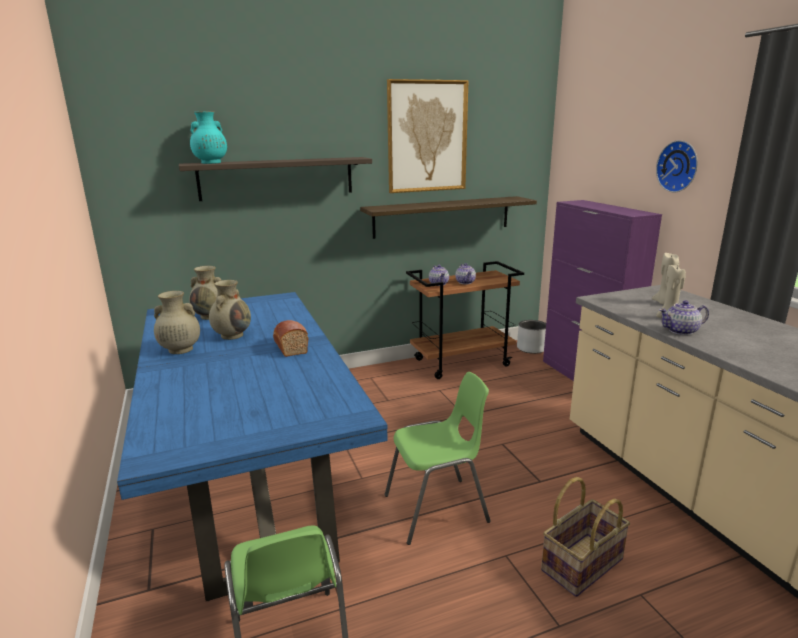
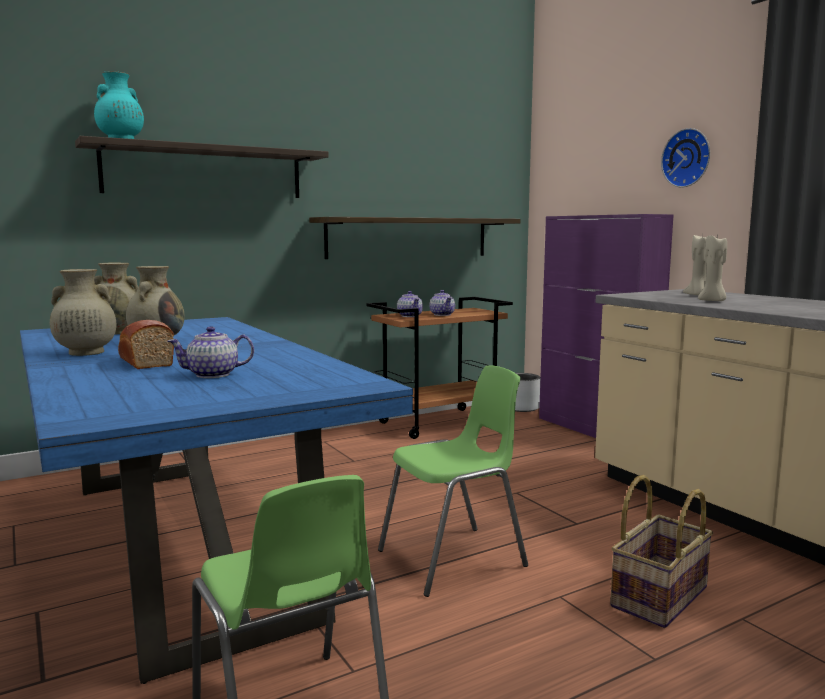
camera: 10 degrees left, 10 degrees down
(290, 346) = (244, 347): bread -> bread (145, 361)
(427, 137) = (389, 138): picture -> none
(681, 331) = (733, 306): teapot -> teapot (213, 374)

